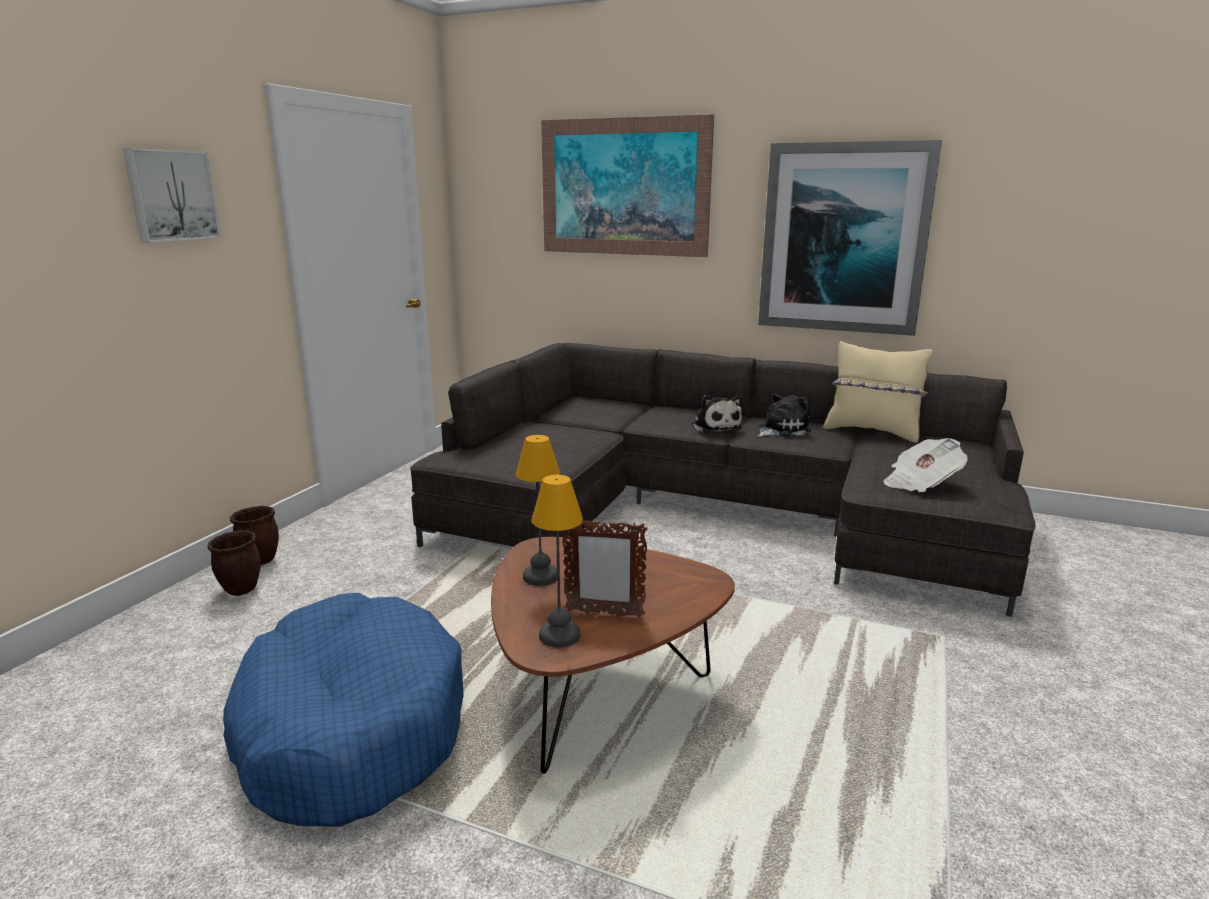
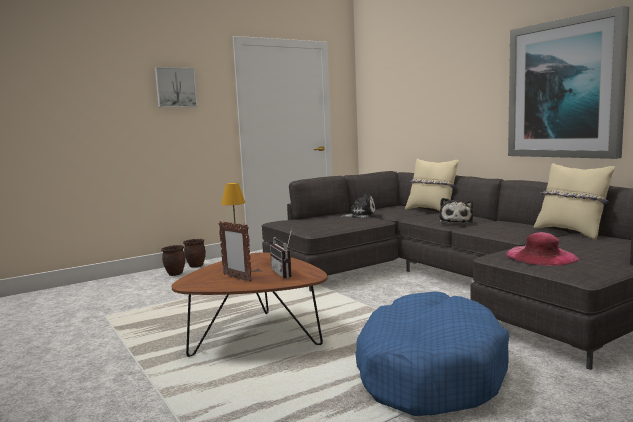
camera: 35 degrees right, 10 degrees down
(350, 727) = (145, 323): blue dog bed -> blue dog bed (428, 371)
(559, 634) = (204, 280): table lamp -> none
(624, 187) = (434, 73): picture -> none
(643, 405) = (431, 210): none -> beige pillow
(661, 582) = (286, 273): none -> radio
(781, 430) = (498, 226): plush toy -> plush toy (360, 215)
(920, 483) = (541, 256): newspaper -> pink hat

